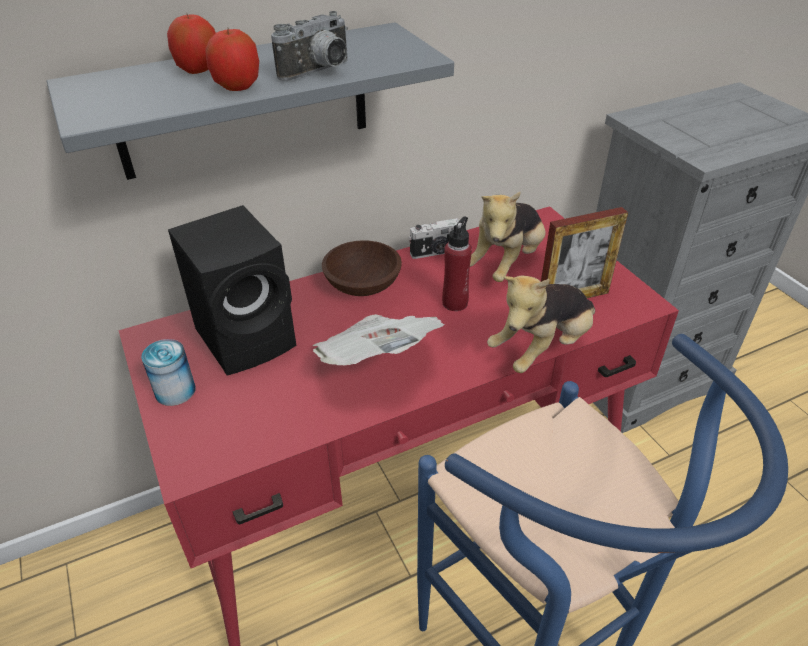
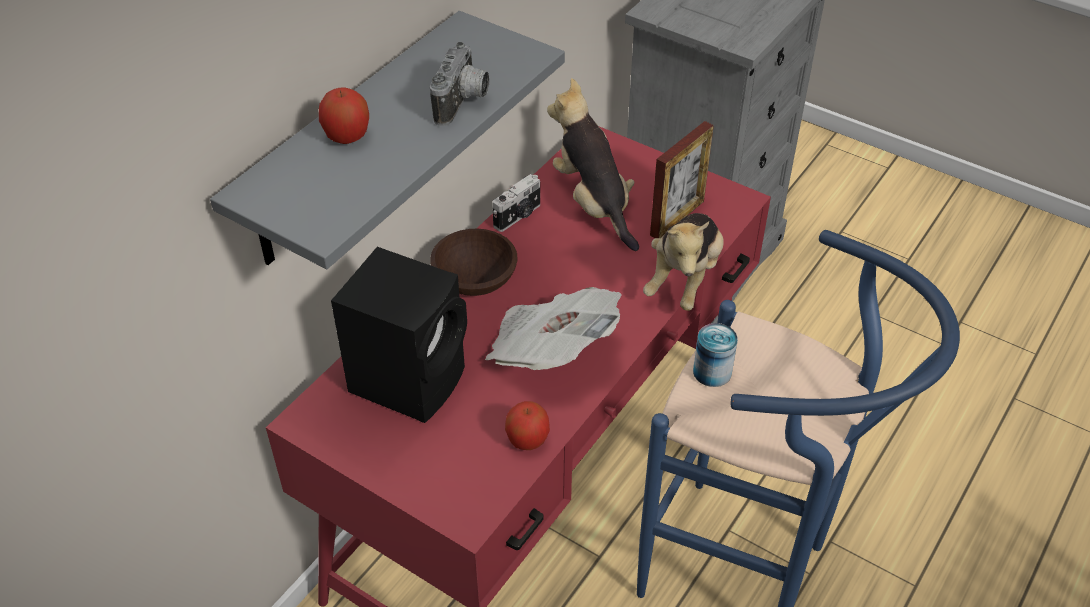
camera: 30 degrees left, 5 degrees up
(175, 391) = (388, 458): can -> can (712, 372)
(237, 86) = (410, 145): apple -> apple (527, 440)
(455, 303) = (577, 264): red bottle -> none
(506, 263) = (593, 203): plush toy -> plush toy turned 150 degrees clockwise

